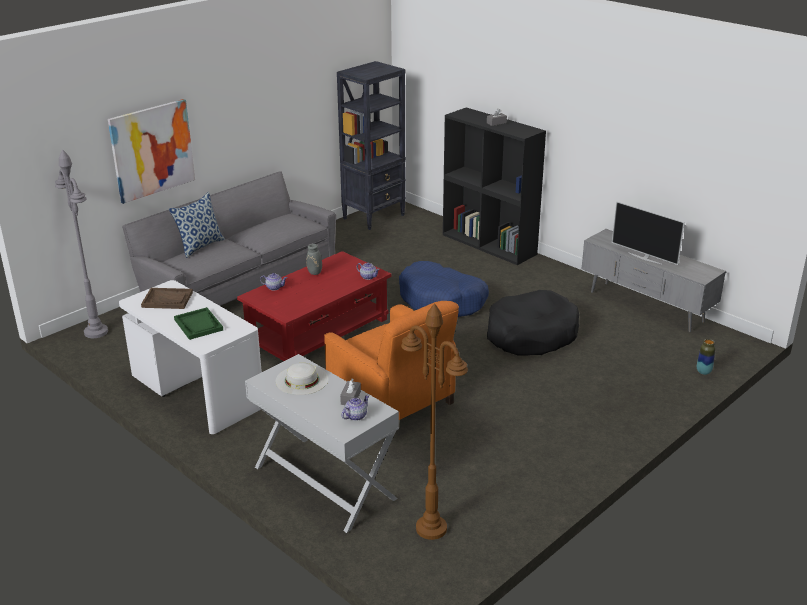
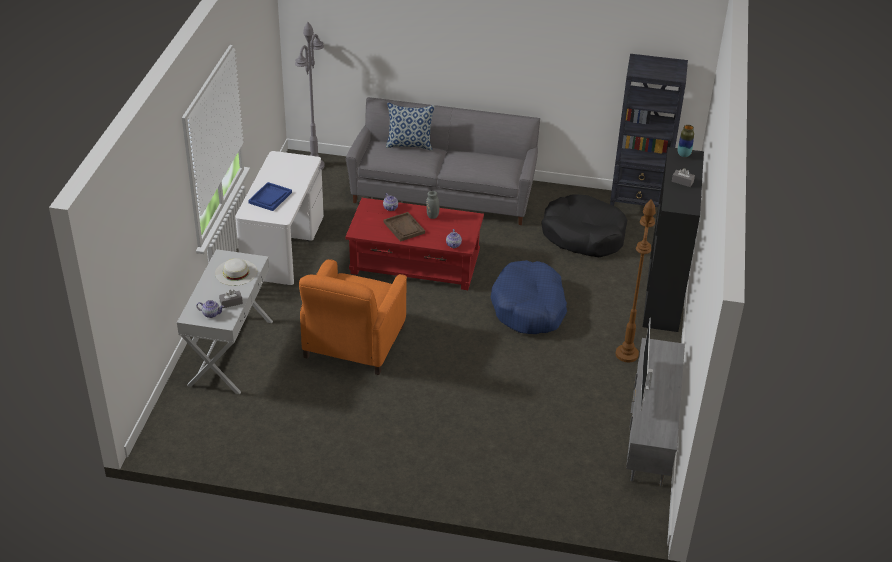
camera: 55 degrees right, 10 degrees up
(152, 150) = (407, 49): picture -> none
(167, 300) = (291, 169): brown tray -> brown tray (404, 228)
(198, 325) = (270, 198): green tray -> blue tray
(431, 528) = (219, 424): brown floor lamp -> brown floor lamp (627, 354)
(531, 335) = (523, 380): black dog bed -> black dog bed (583, 235)
(703, 372) = (565, 510): vase -> vase (684, 154)

